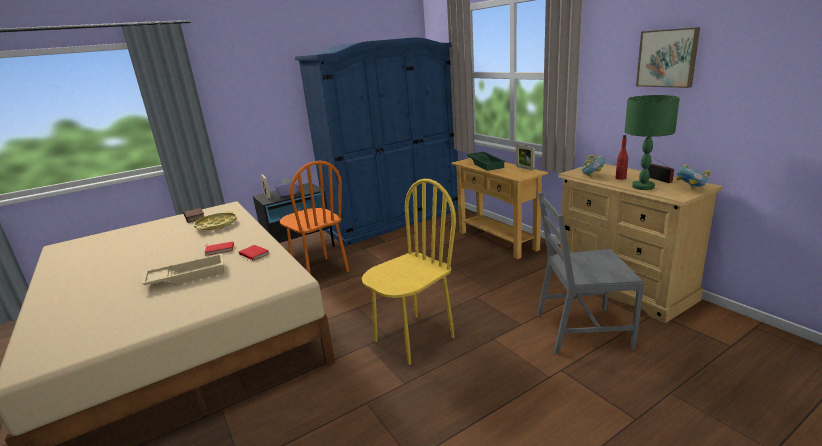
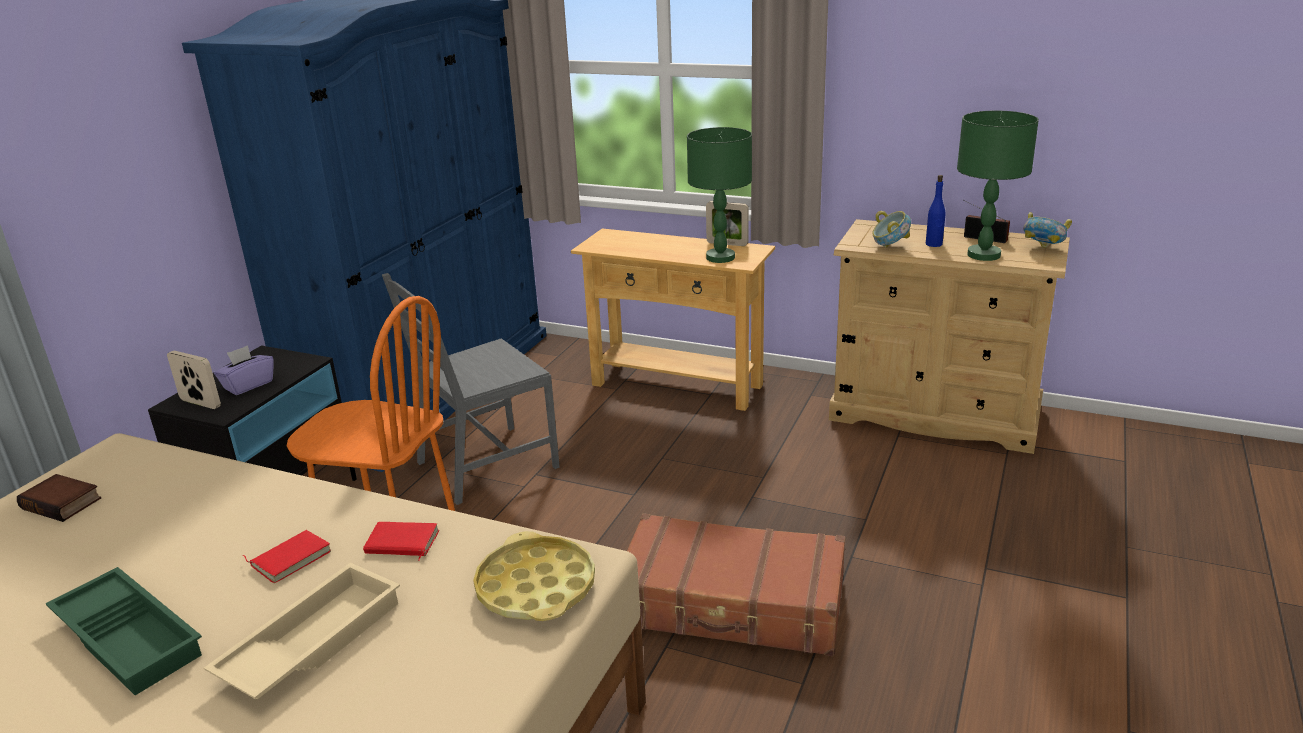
camera: 35 degrees left, 5 degrees up
(216, 225) = (170, 505): yellow tray -> yellow tray (535, 587)
(413, 338) = (732, 604): yellow chair -> brown suitcase
(486, 164) = (644, 244): green tray -> green tray (131, 637)
(512, 173) = (721, 258): none -> green table lamp
(581, 330) = (951, 500): grey chair -> grey chair (486, 465)
(620, 178) = (934, 244): red bottle -> blue bottle
(667, 58) = (978, 49): picture -> none

